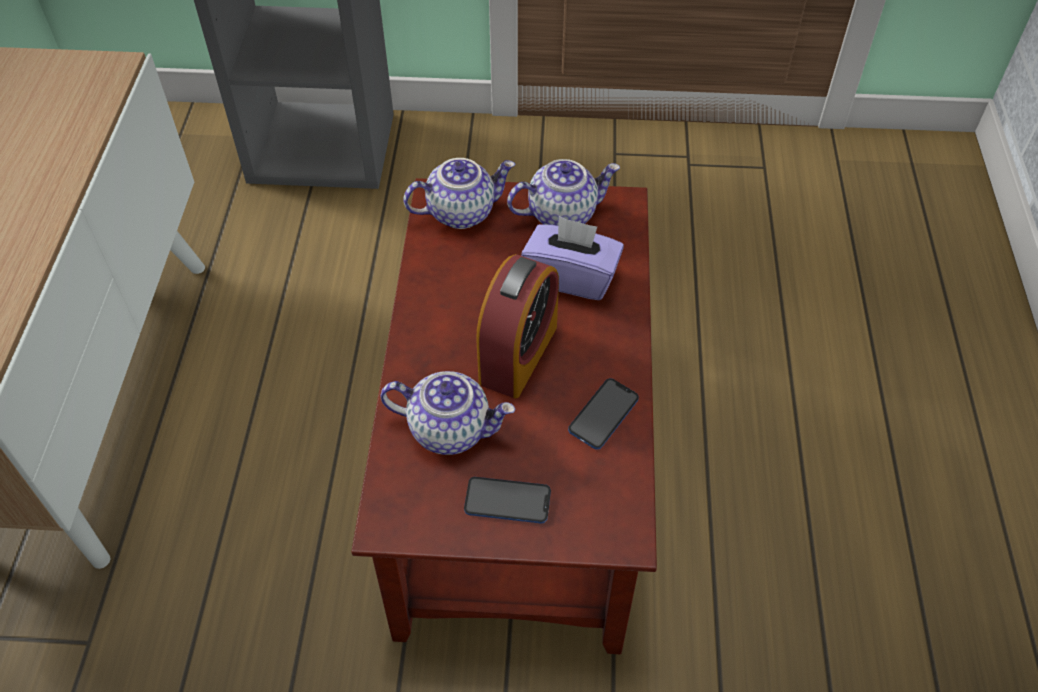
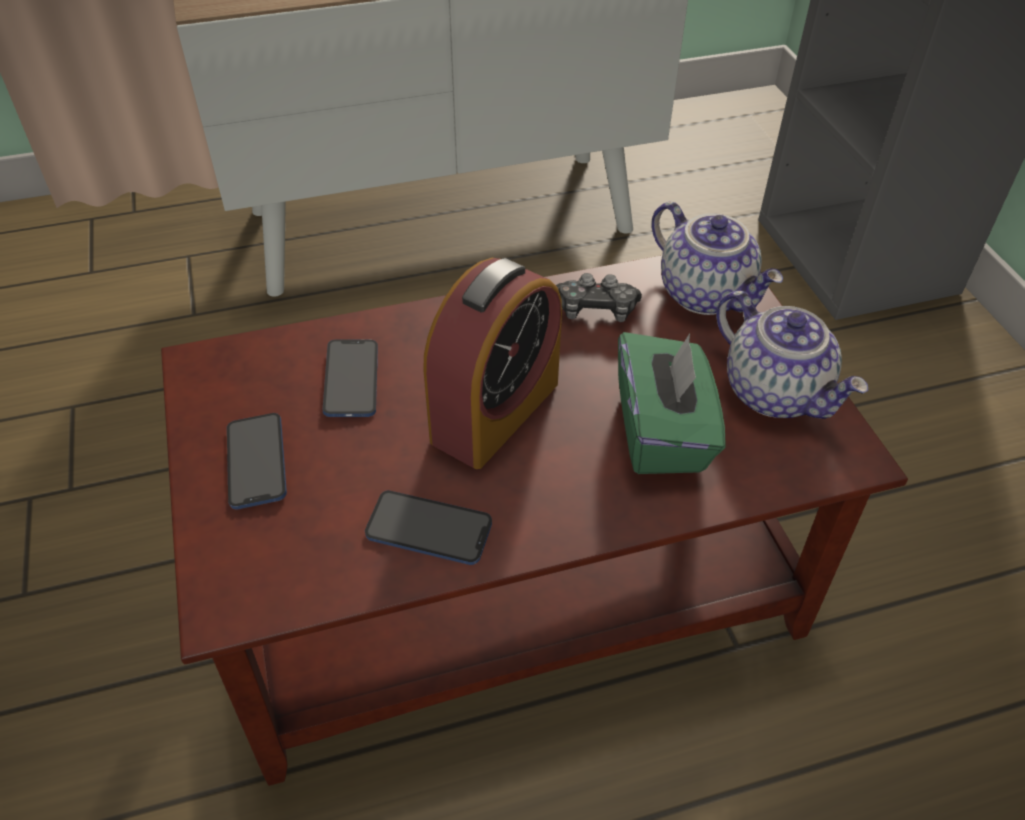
camera: 70 degrees right, 5 degrees down
(447, 272) = (596, 309): none -> game controller
(450, 429) = (351, 380): teapot -> phone
(518, 354) = (495, 411): alarm clock -> alarm clock turned 60 degrees counterclockwise
(571, 277) = (662, 432): purple tissue box -> green tissue box

